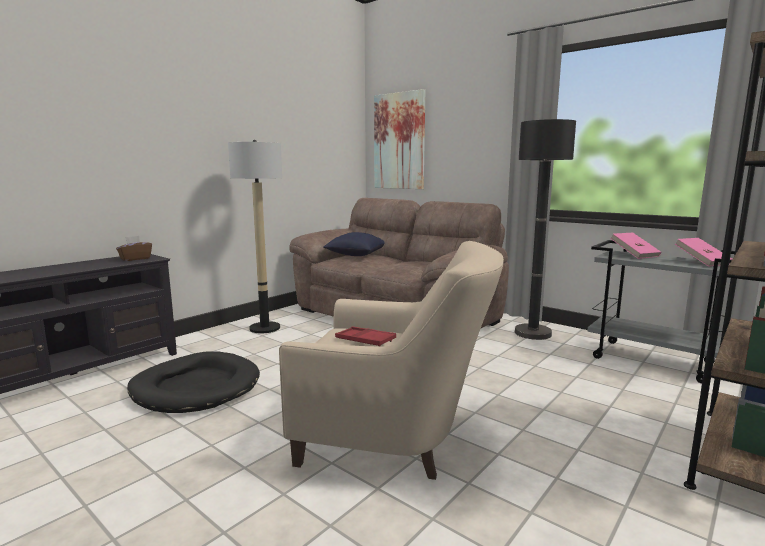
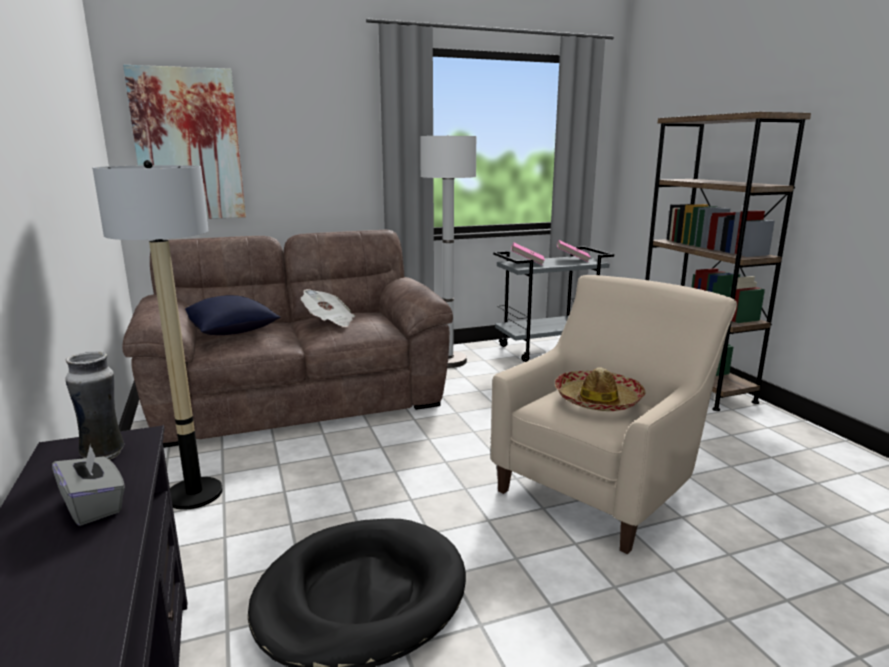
camera: 60 degrees left, 5 degrees up
(89, 265) = (94, 505): none -> grey tissue box
(135, 259) = (104, 455): brown tissue box -> vase
(365, 340) = (598, 400): red tray -> hat
(404, 262) = (329, 322): none -> newspaper
(533, 333) = (448, 361): black floor lamp -> white floor lamp

